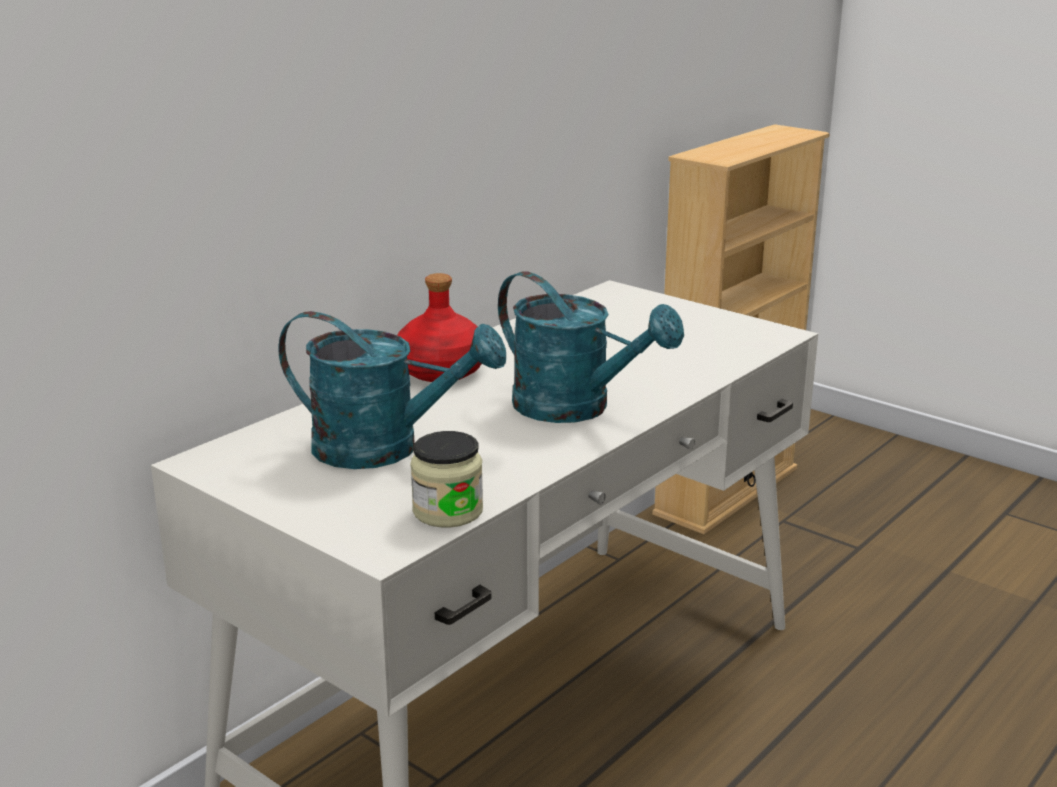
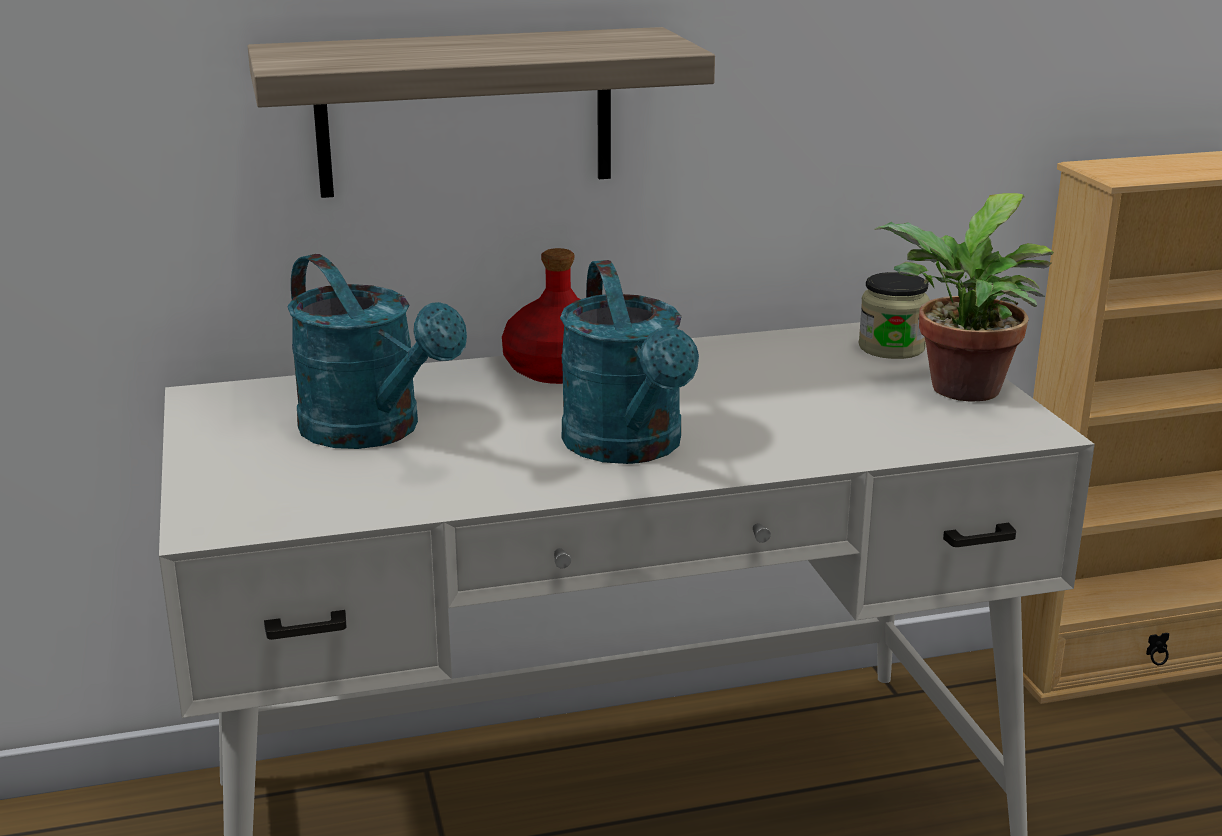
camera: 35 degrees right, 0 degrees up
(344, 176) = (465, 112): none -> shelf
(448, 511) = (323, 511): jar -> jar (891, 348)
(704, 321) = (958, 391): none -> potted plant

